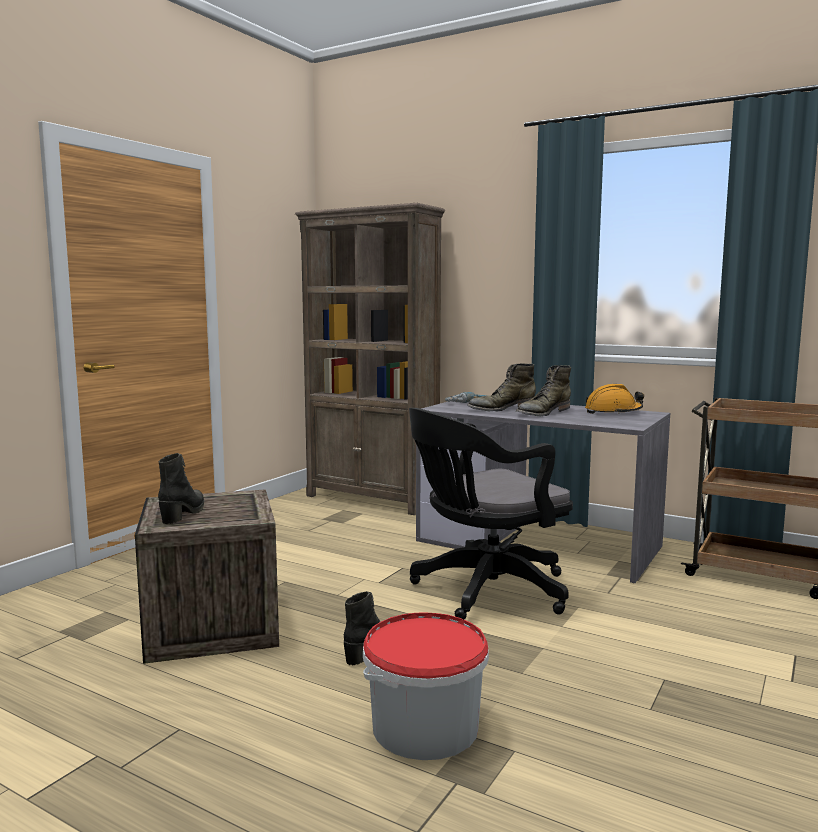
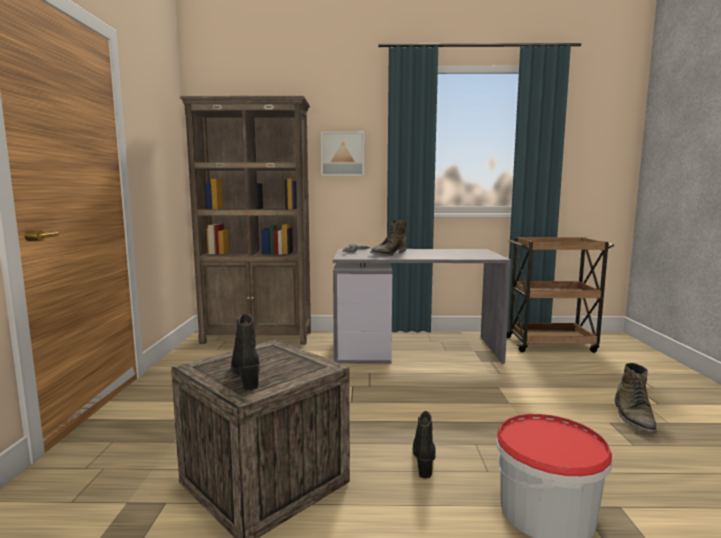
camera: 30 degrees left, 0 degrees up
(484, 271) = (342, 154): none -> picture
(484, 591) = (431, 390): black office chair -> none
(542, 413) = (421, 254): green boot -> green boot (633, 417)
(613, 412) = (458, 251): orange hard hat -> none

